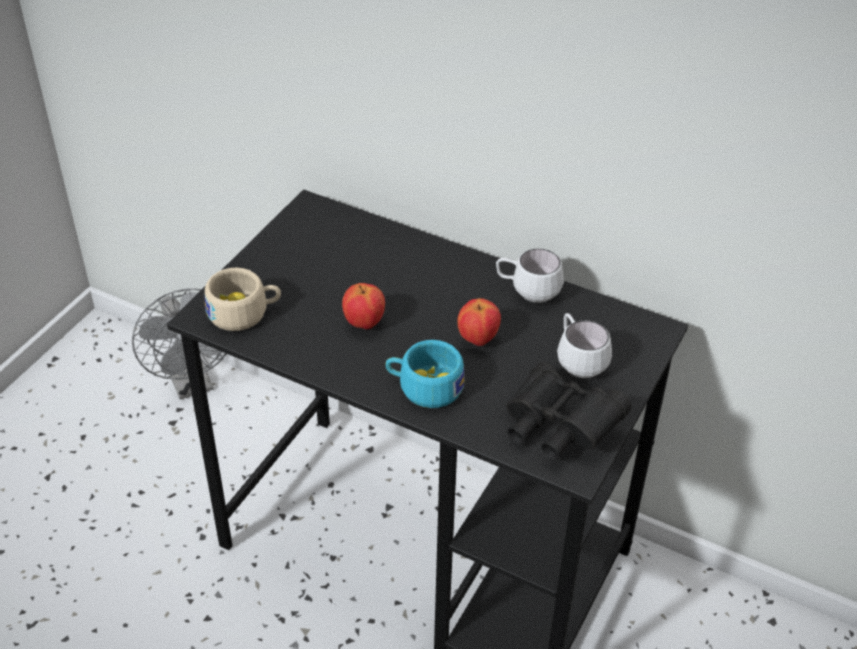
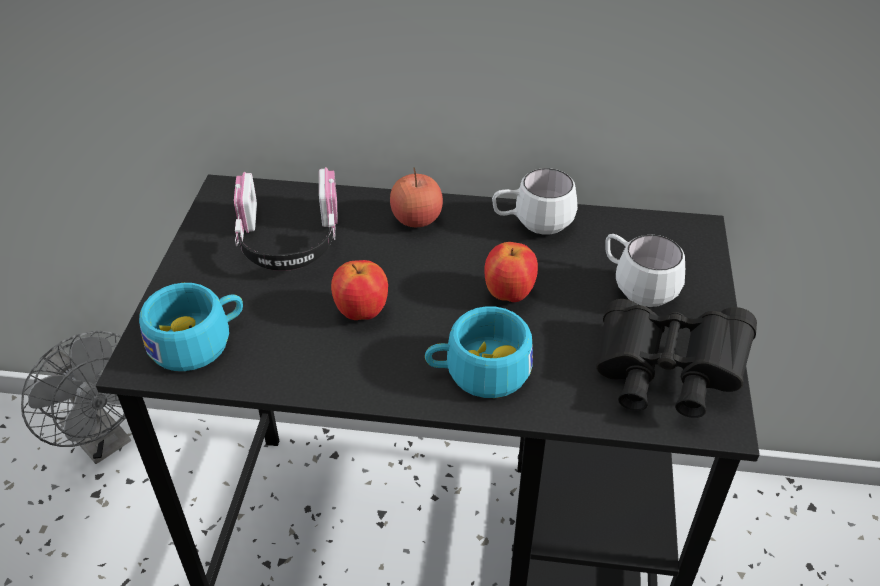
camera: 20 degrees left, 0 degrees up
(244, 312) = (199, 341): beige cup -> turquoise cup
(338, 256) = (288, 240): none -> headphones
(440, 264) = (416, 219): none -> apple

